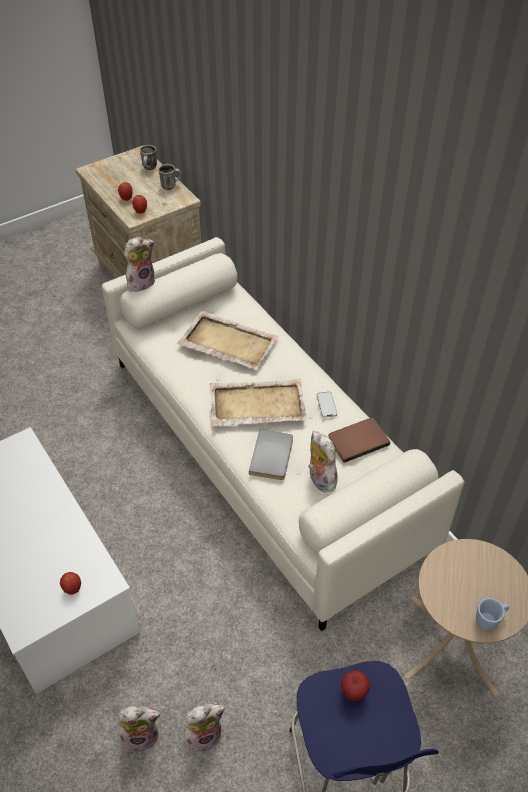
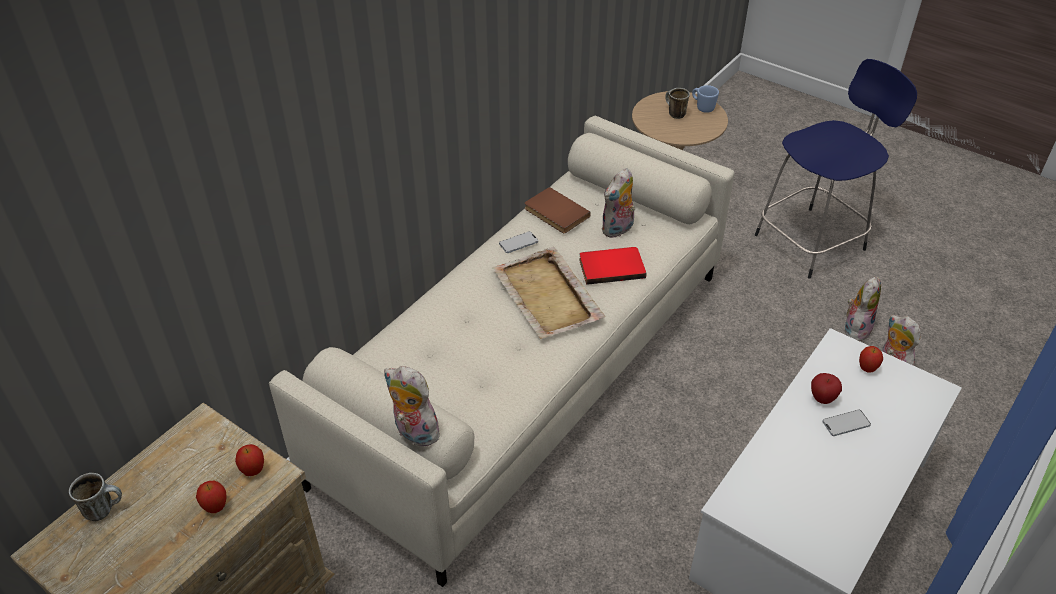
camera: 110 degrees left, 5 degrees down
(35, 543) = (846, 423): none -> phone
(170, 185) = (162, 456): mug -> mug (674, 113)
(204, 734) = (855, 328): plush toy -> plush toy turned 75 degrees clockwise
(227, 342) = (454, 351): beige tray -> none
(273, 456) = (611, 266): grey book -> red book
(353, 692) = (818, 154): apple -> apple (822, 398)

